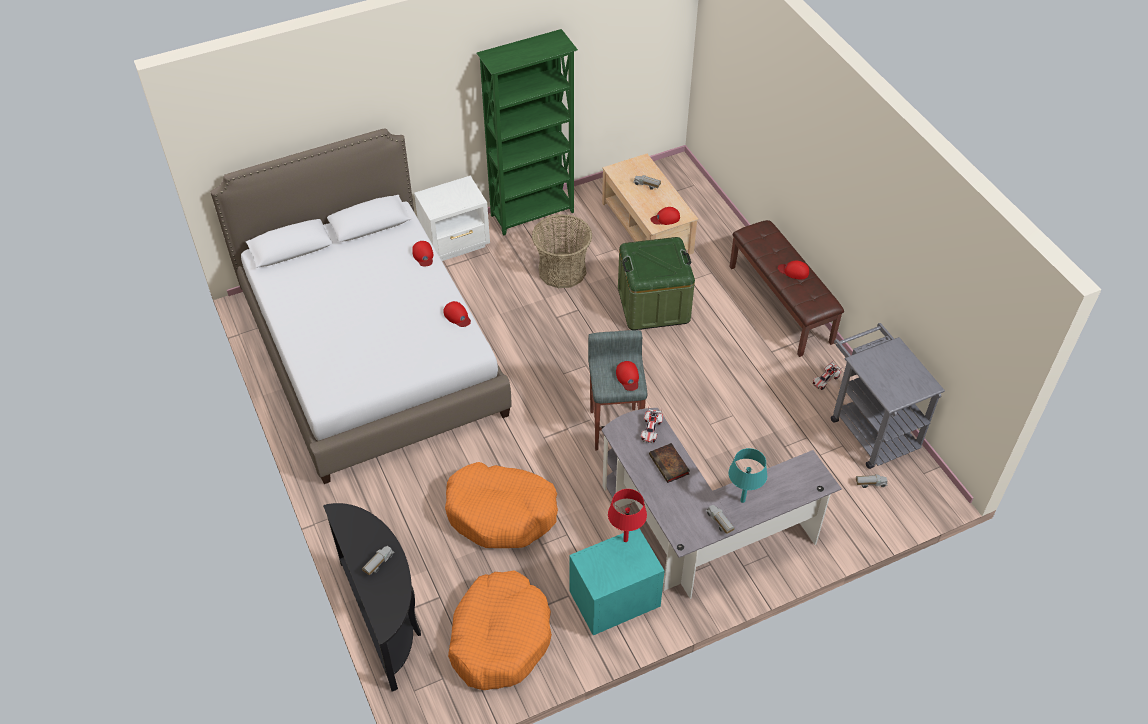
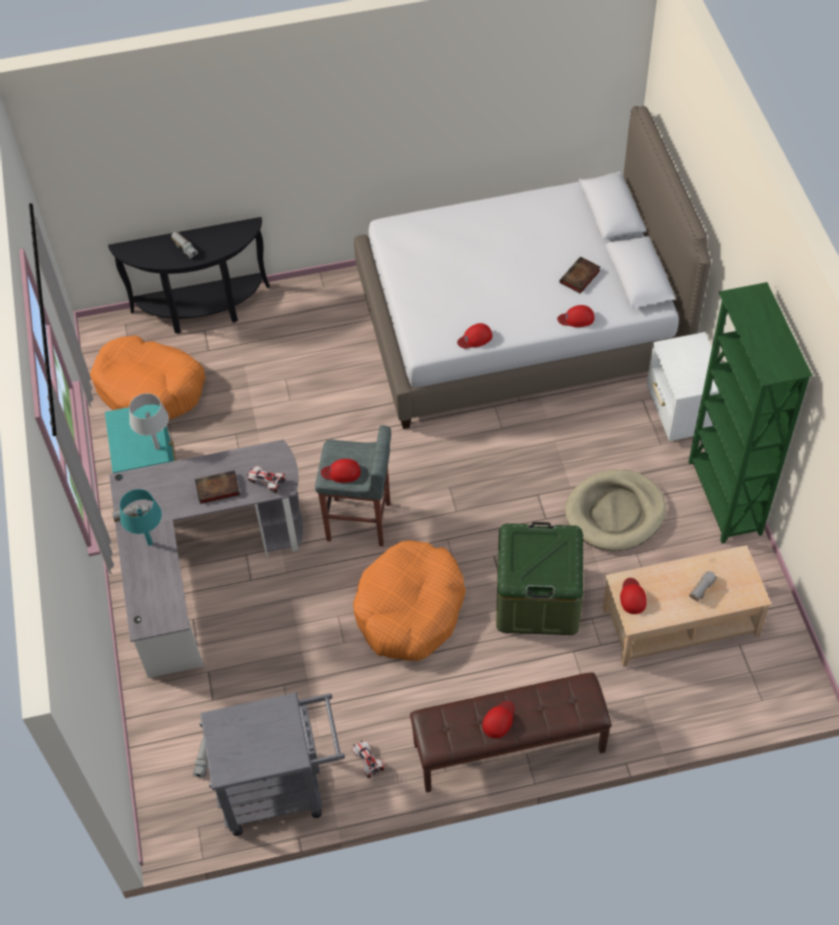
camera: 105 degrees right, 5 degrees up
(375, 259) = (579, 277): none -> book
(501, 513) = (283, 407): orange dog bed -> orange dog bed (410, 609)
(562, 270) = (615, 513): basket -> beige dog bed
(625, 540) = (157, 447): red table lamp -> grey table lamp

